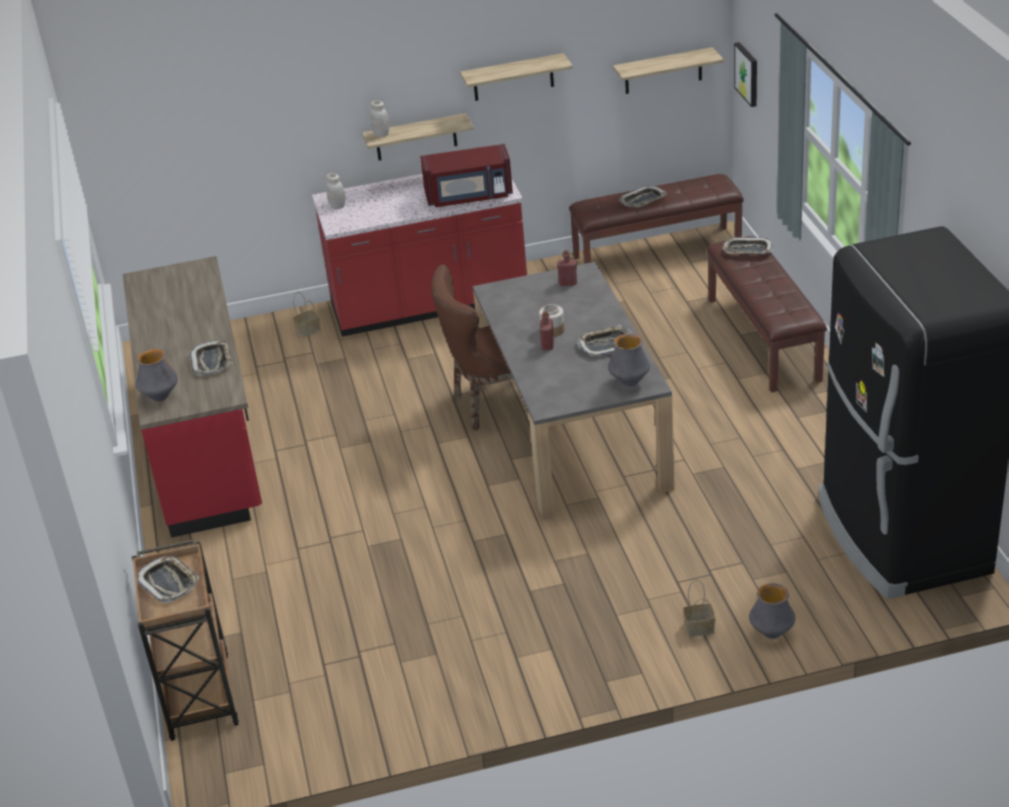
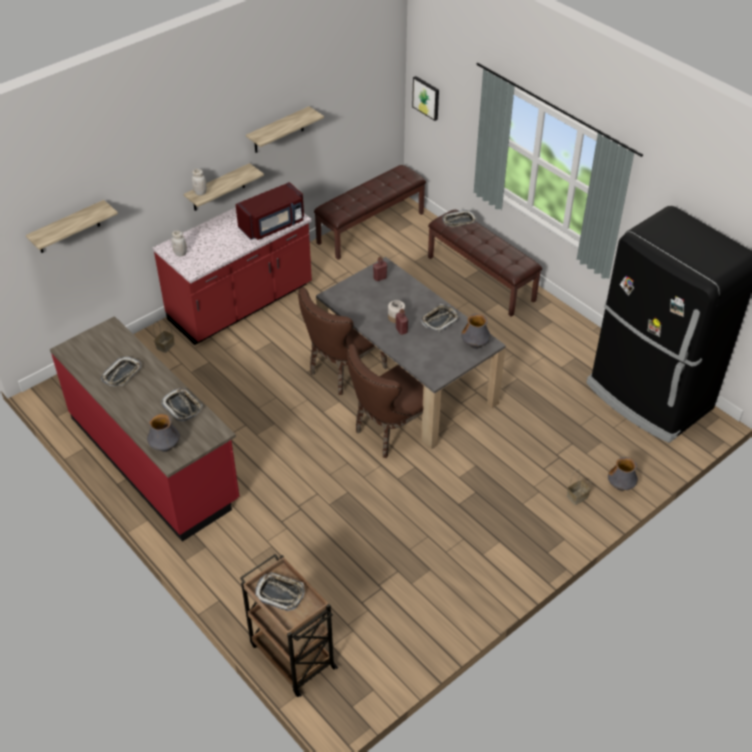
camera: 30 degrees left, 10 degrees up
(504, 486) = (390, 432): none -> brown chair
(643, 200) = (365, 196): tray -> tray (122, 374)
(663, 71) = (367, 104): shelf -> shelf (68, 228)

